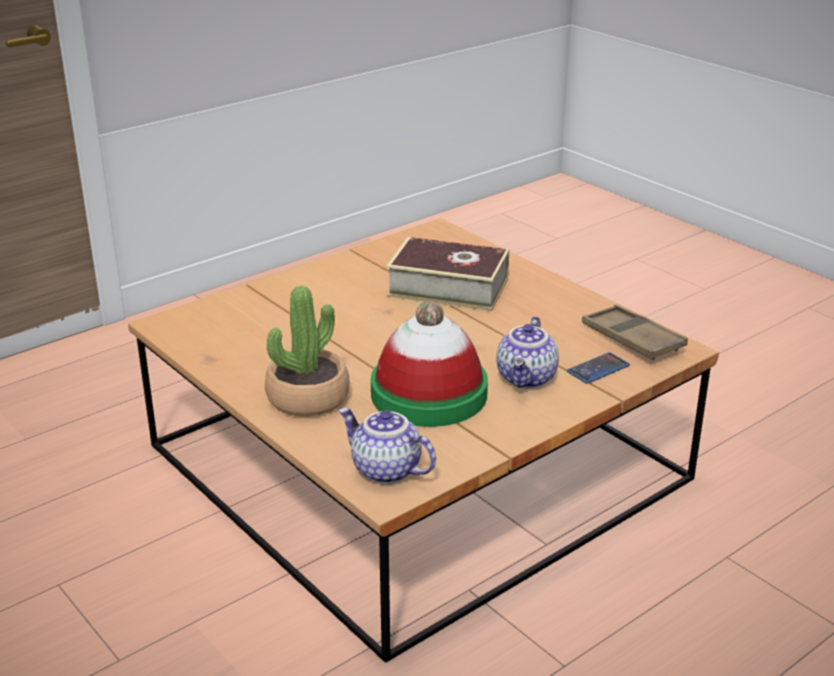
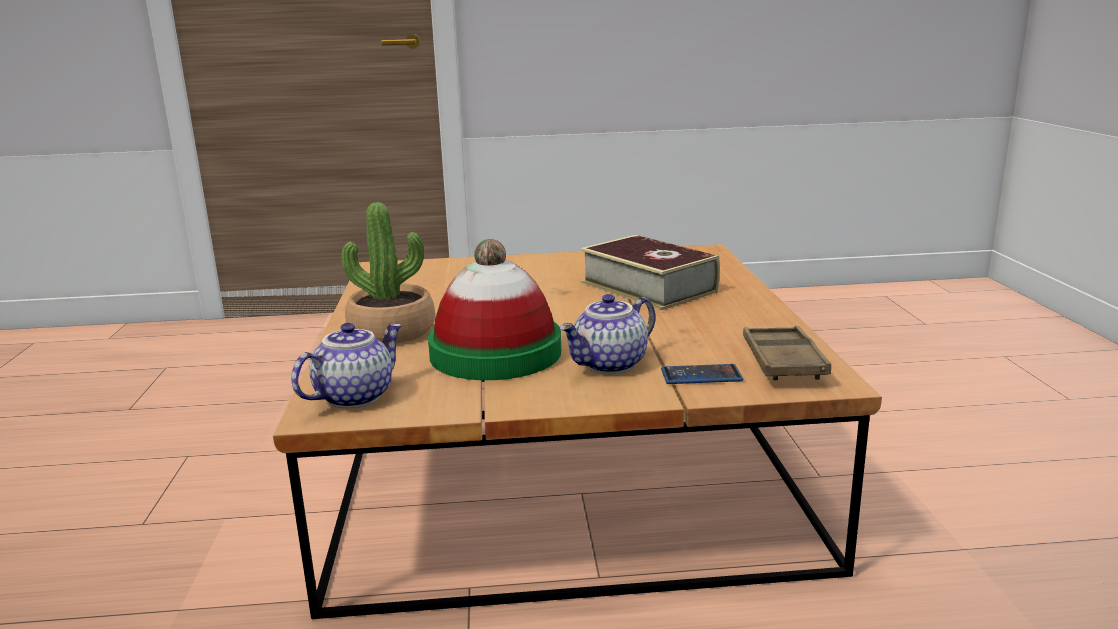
camera: 35 degrees right, 10 degrees down
(384, 470) = (354, 396): teapot -> teapot turned 60 degrees clockwise

